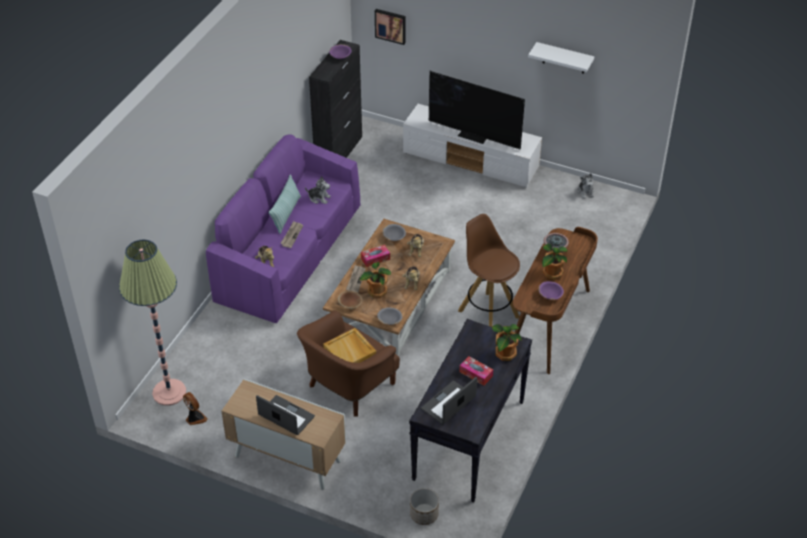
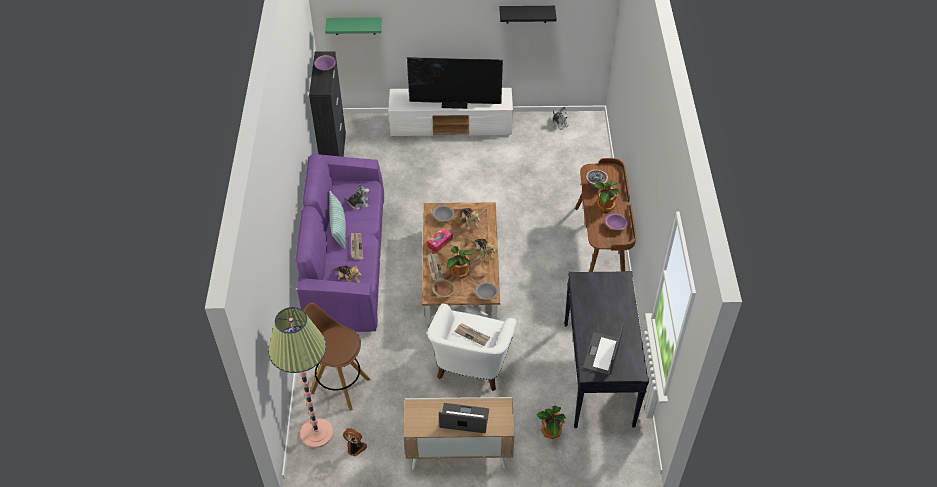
camera: 25 degrees left, 5 degrees up
(348, 387) = (471, 365): brown armchair -> white armchair
(350, 350) = (472, 335): beige tray -> newspaper
(390, 25) = (355, 26): picture -> green shelf
(424, 514) = (602, 455): planter -> none
(476, 374) = (607, 319): tissue box -> none
(488, 313) = (546, 256): brown stool -> brown stool (339, 385)
(504, 354) = (619, 292): potted plant -> potted plant (551, 432)
(564, 58) = (526, 14): white shelf -> black shelf

